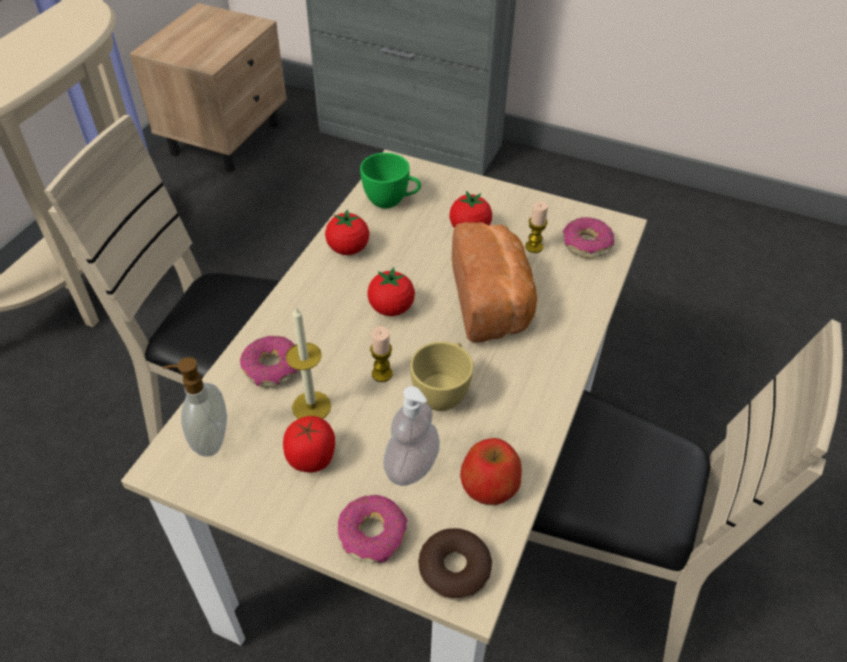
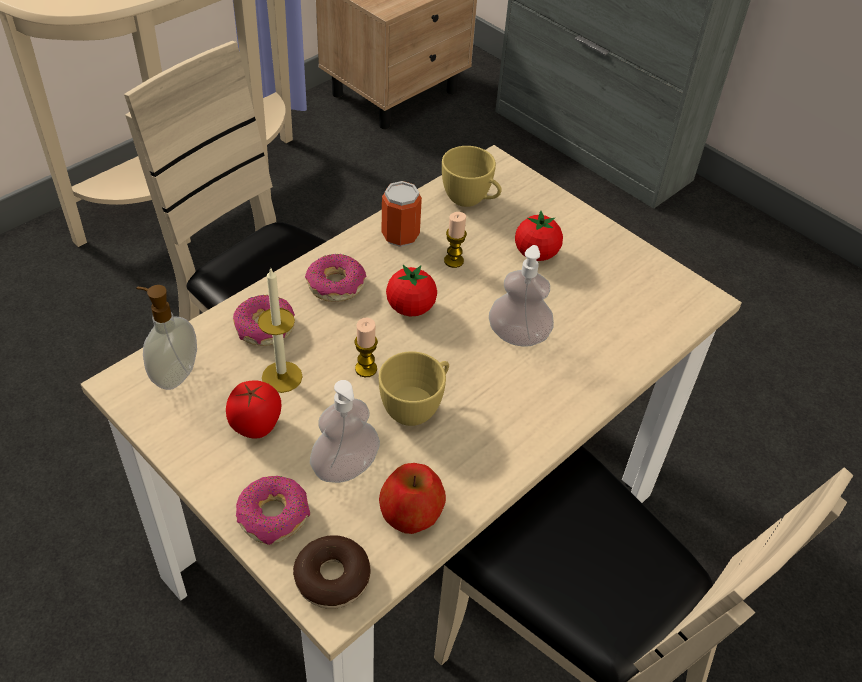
camera: 20 degrees right, 0 degrees up
(348, 249) = (400, 235): tomato -> can
(391, 201) = (470, 200): green cup -> yellow cup
(493, 302) = (518, 336): bread -> soap dispenser
(534, 247) = (595, 292): candle -> candle (453, 261)
(586, 244) = (655, 307): donut -> donut (336, 285)

